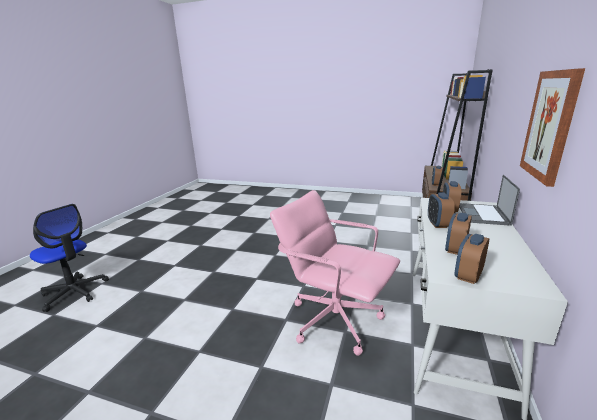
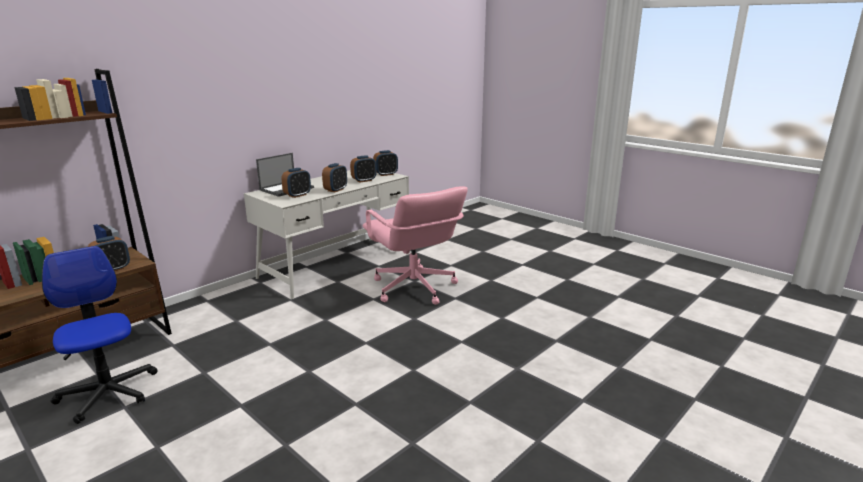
camera: 155 degrees left, 0 degrees up
(74, 292) = (727, 393): office chair -> office chair (108, 393)
(550, 125) = (299, 102): picture -> none

